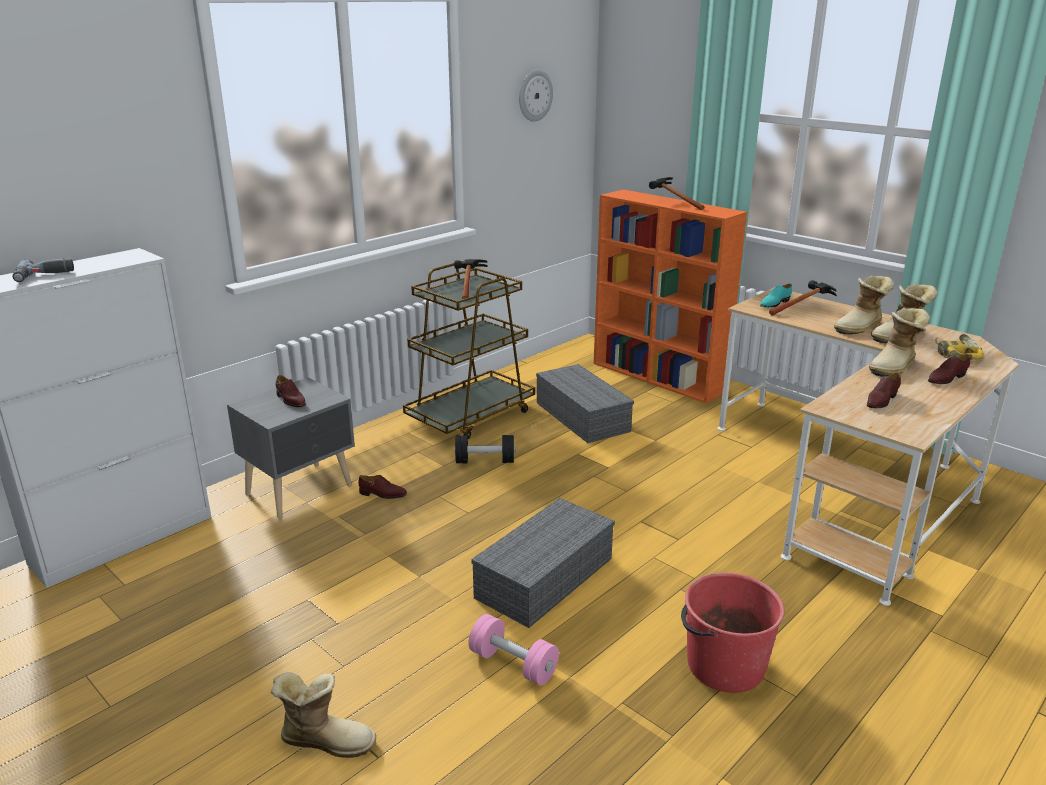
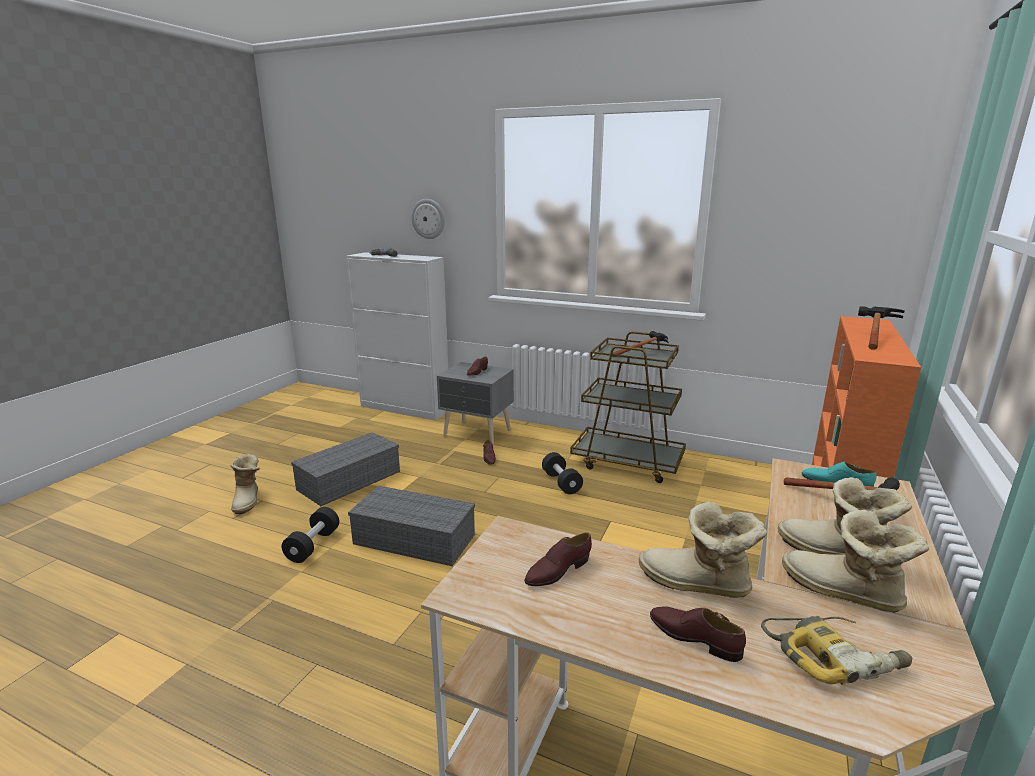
camera: 70 degrees right, 5 degrees down
(513, 664) = (313, 545): pink dumbbell -> black dumbbell
(534, 95) = (819, 203): wall clock -> wall clock (428, 219)
(580, 416) = (681, 510): grey storage box -> grey storage box (350, 479)
(724, 665) = (318, 651): red bucket -> none
(881, 400) = (557, 571): brown shoe -> brown shoe turned 60 degrees counterclockwise

